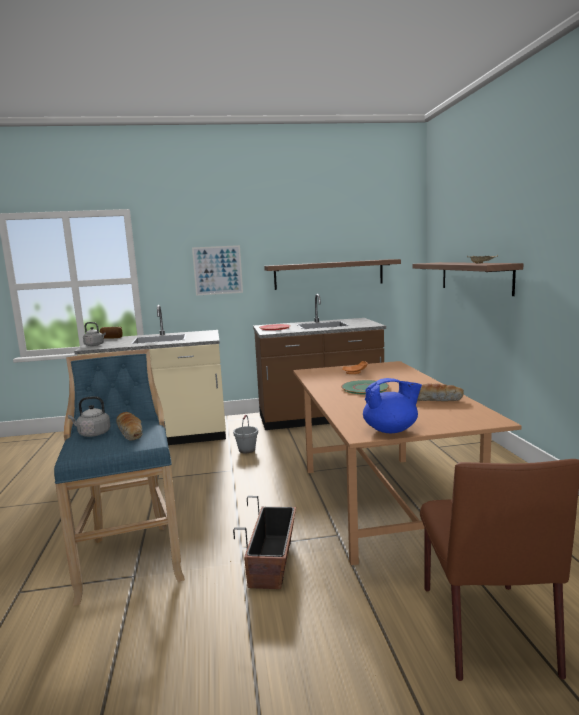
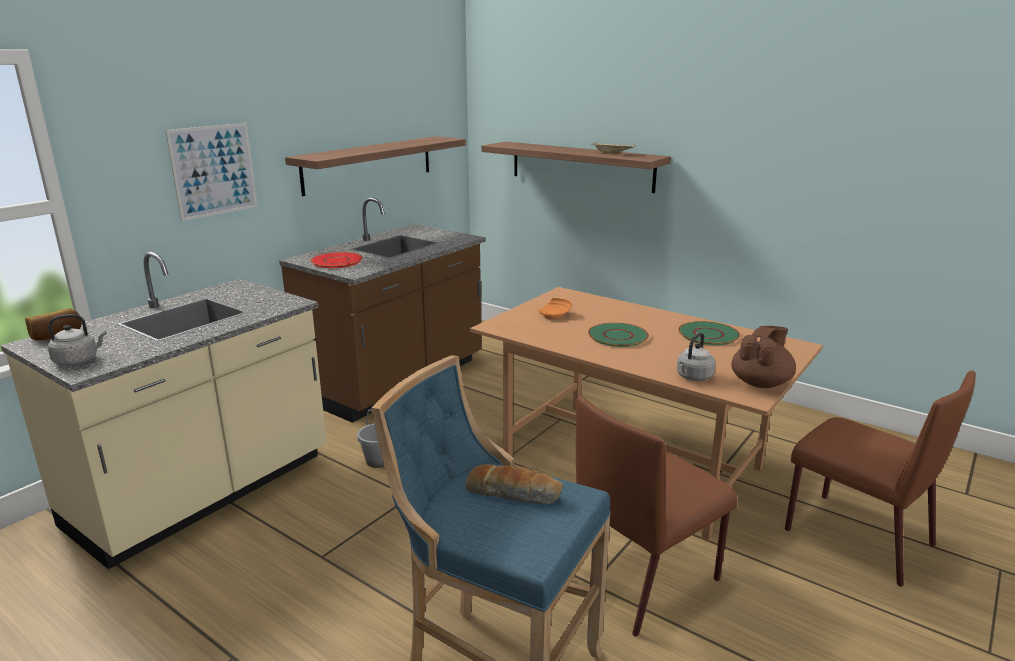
camera: 45 degrees left, 10 degrees up
(92, 434) = (465, 519): grey kettle -> grey kettle (693, 377)
(272, 561) = (644, 578): planter -> brown chair
(391, 430) = (761, 383): blue teapot -> brown teapot
(433, 399) = (708, 334): bread -> green plate

